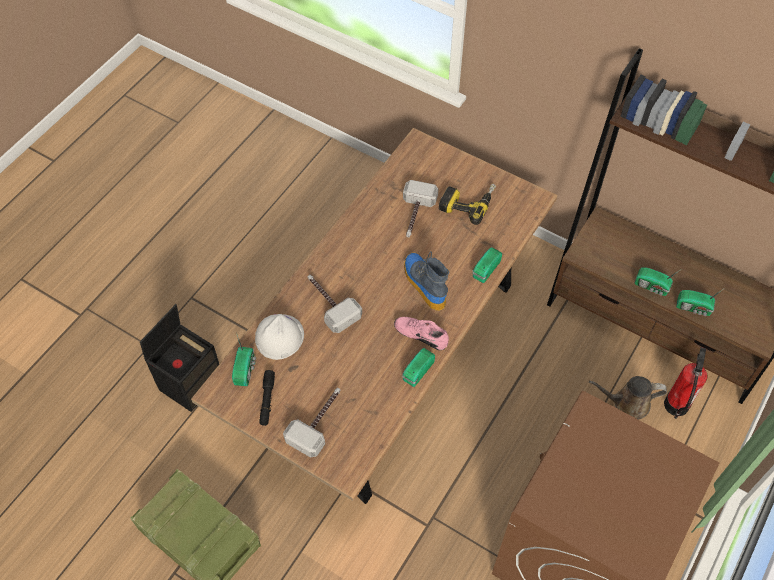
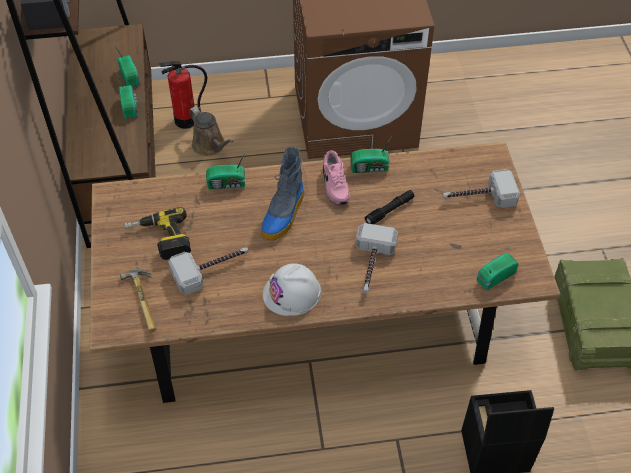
camera: 130 degrees left, 5 degrees down
(267, 400) = (500, 241): black flashlight -> black flashlight (389, 210)
(279, 336) = (440, 276): white hard hat -> white hard hat (292, 293)
(422, 169) = (146, 301): none -> hammer

